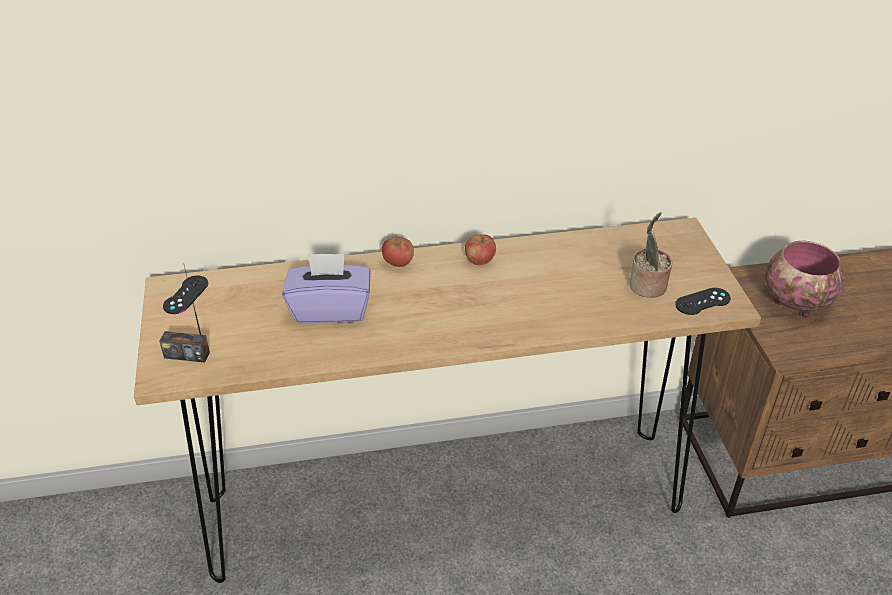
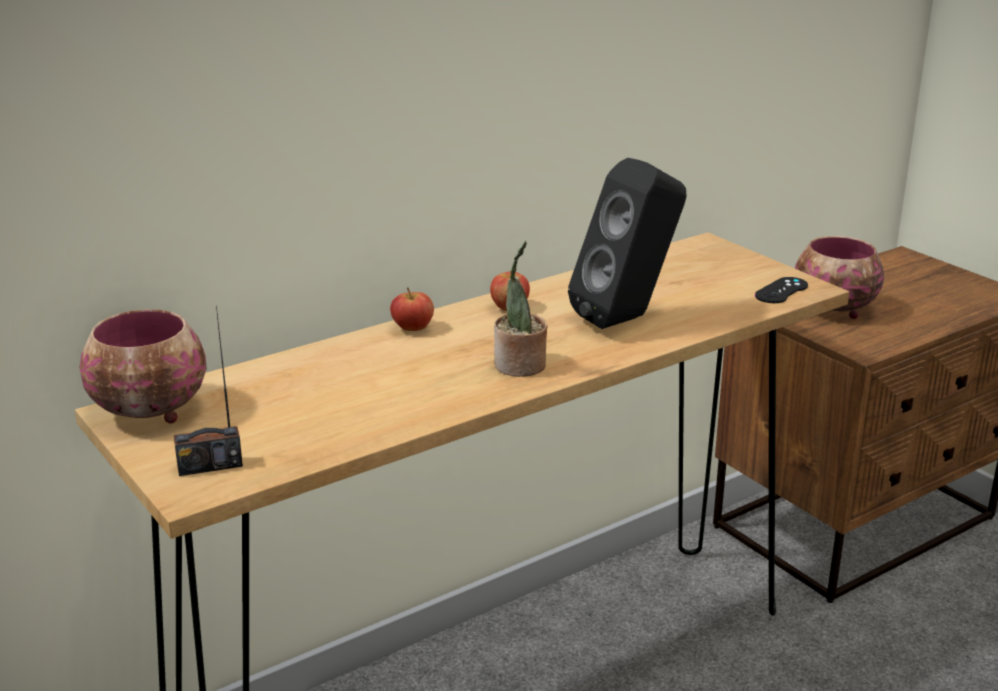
camera: 25 degrees left, 15 degrees down
(186, 295) = (152, 412): black game controller -> bowl
(330, 309) = (366, 383): purple tissue box -> none
(557, 298) = (628, 319): none -> black speaker
(647, 287) = (714, 292): potted plant -> potted plant (520, 367)

